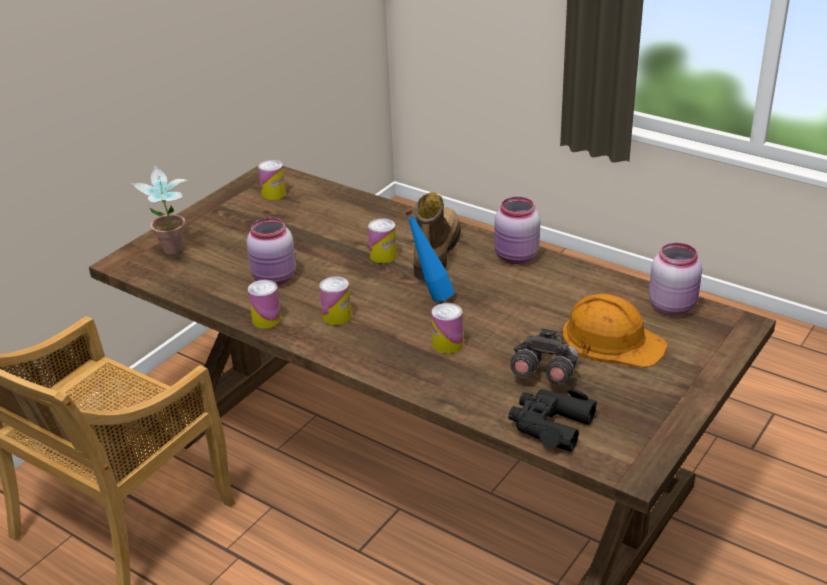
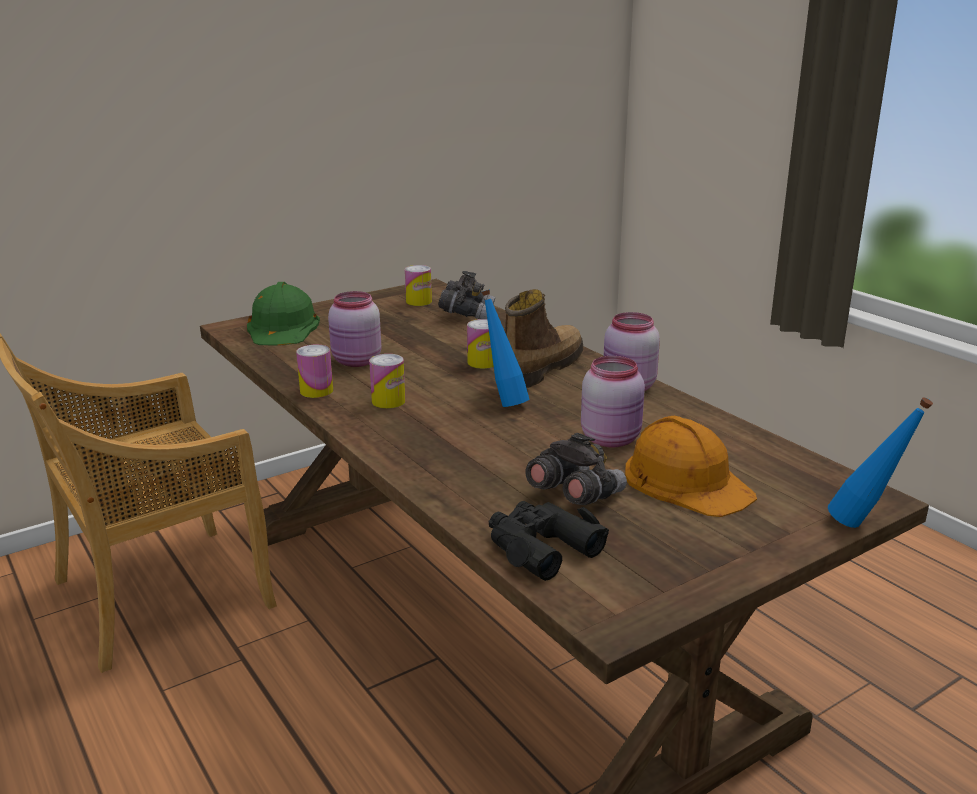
camera: 20 degrees right, 10 degrees down
(173, 253) = (283, 327): potted plant -> green hard hat
(328, 201) = (467, 314): none -> grey binoculars
(447, 344) = (484, 446): can -> none
(673, 306) = (791, 463): pink jar -> pink jar (612, 438)
(746, 349) = (865, 525): none -> blue bottle

